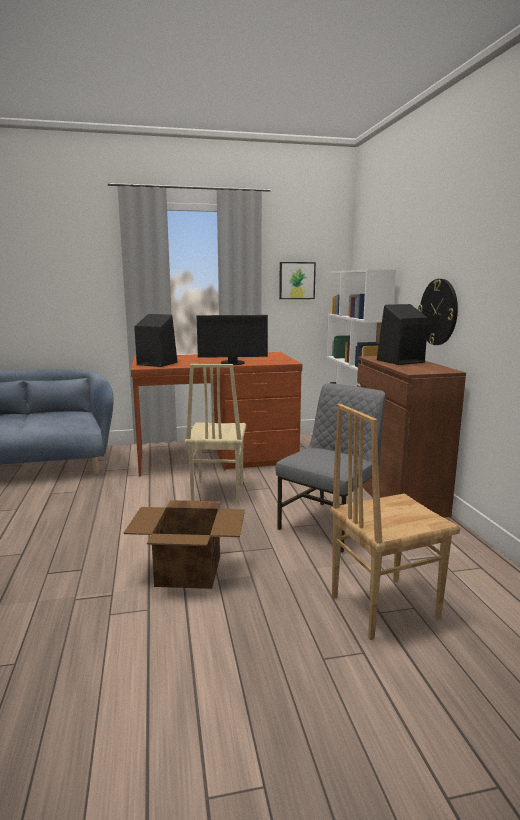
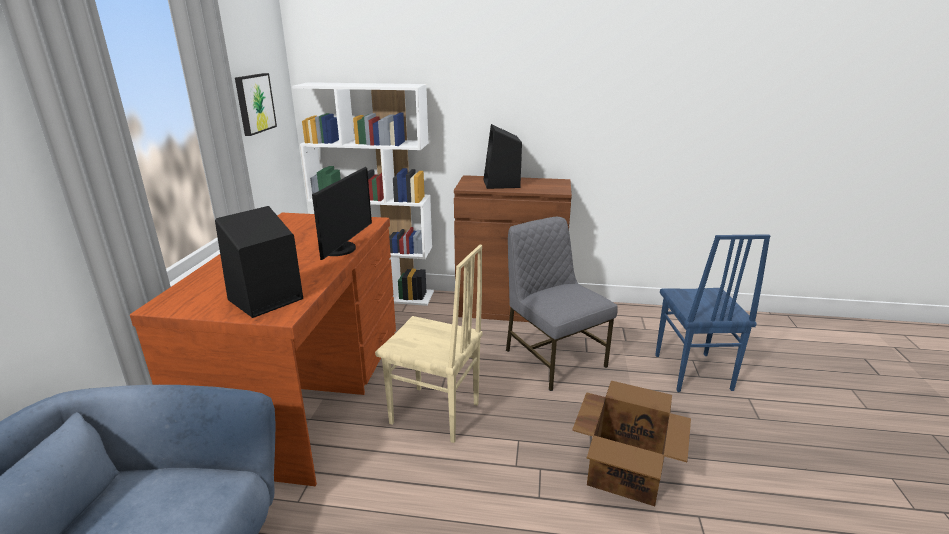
camera: 70 degrees left, 10 degrees up
(382, 606) = (691, 372): brown chair -> blue chair
(438, 312) = (516, 128): wall clock -> none

